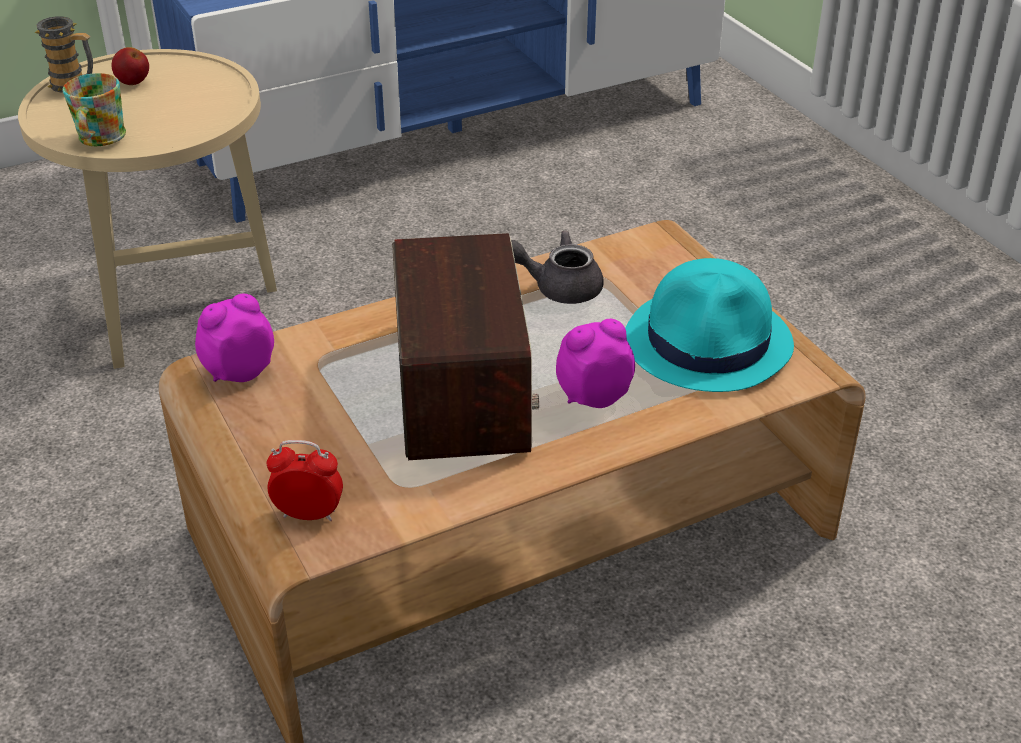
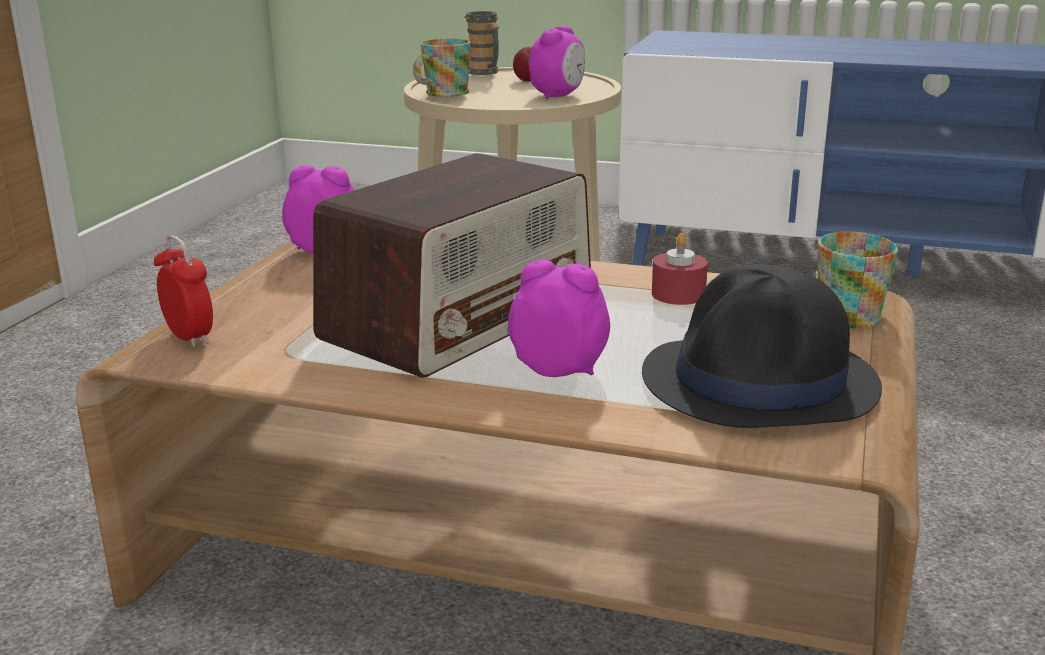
camera: 45 degrees right, 15 degrees down
(205, 100) = (558, 96): none -> alarm clock
(558, 287) = (678, 294): grey teapot -> red candle
(678, 253) = (856, 314): none -> mug
(709, 343) = (760, 383): turquoise hat -> black hat

